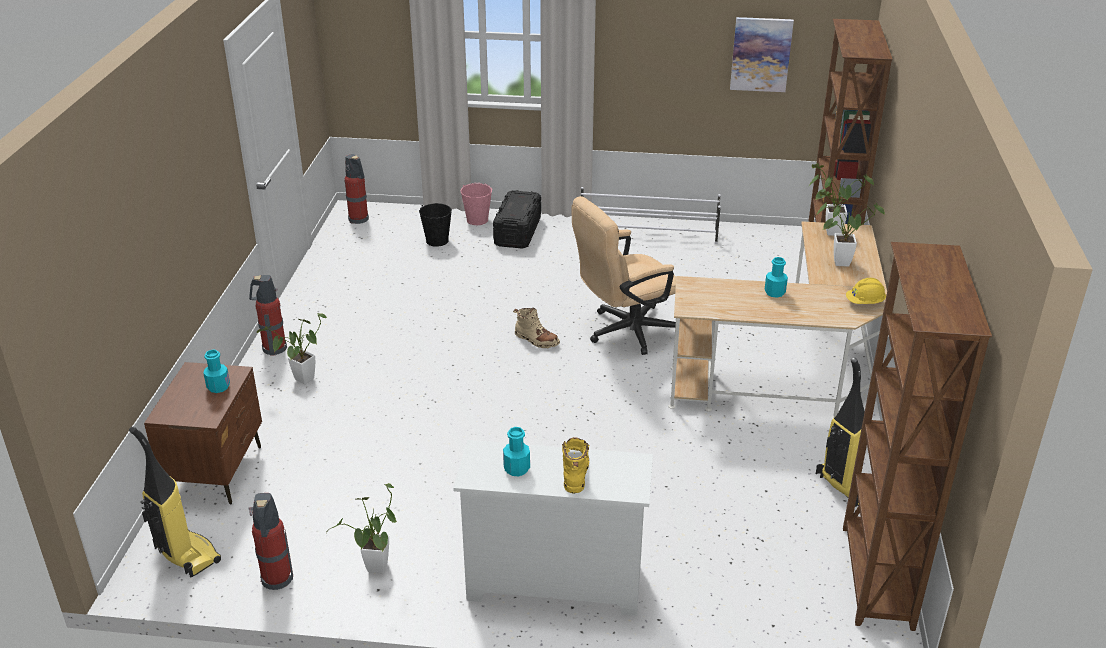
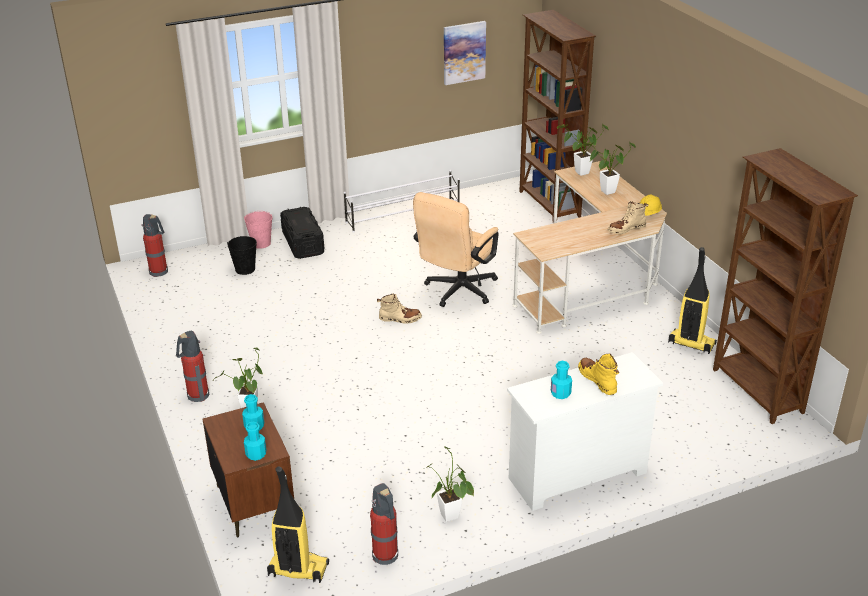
camera: 30 degrees left, 0 degrees up
(774, 292) = (587, 224): turquoise bottle -> turquoise bottle (256, 454)
(816, 312) = (626, 229): none -> beige boot

